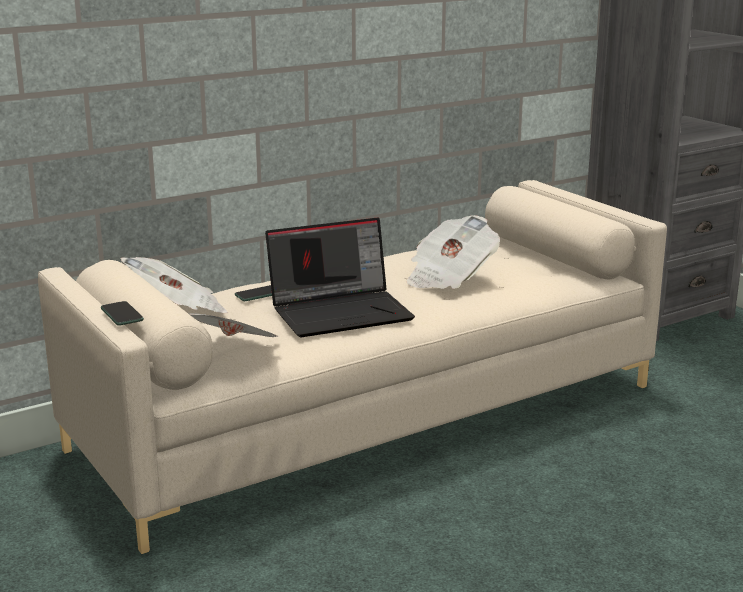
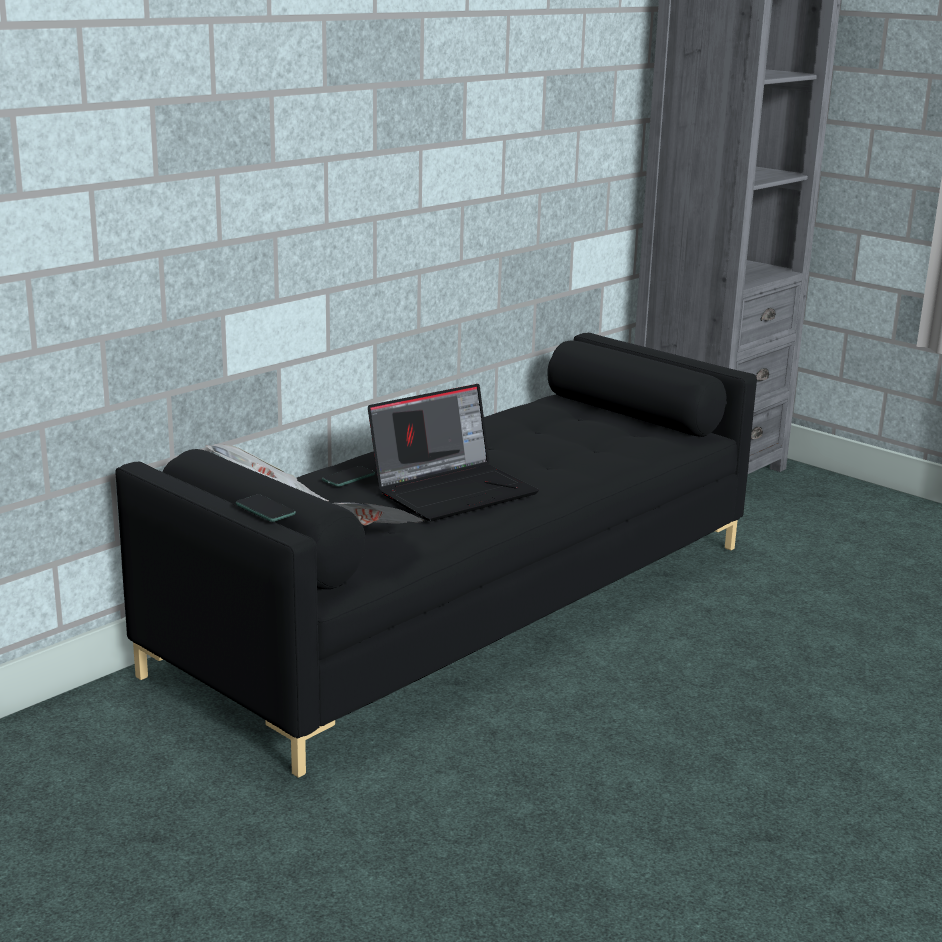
camera: 15 degrees left, 0 degrees up
(372, 415) = (467, 604): beige sofa -> black sofa
(449, 277) = (541, 445): newspaper -> none

